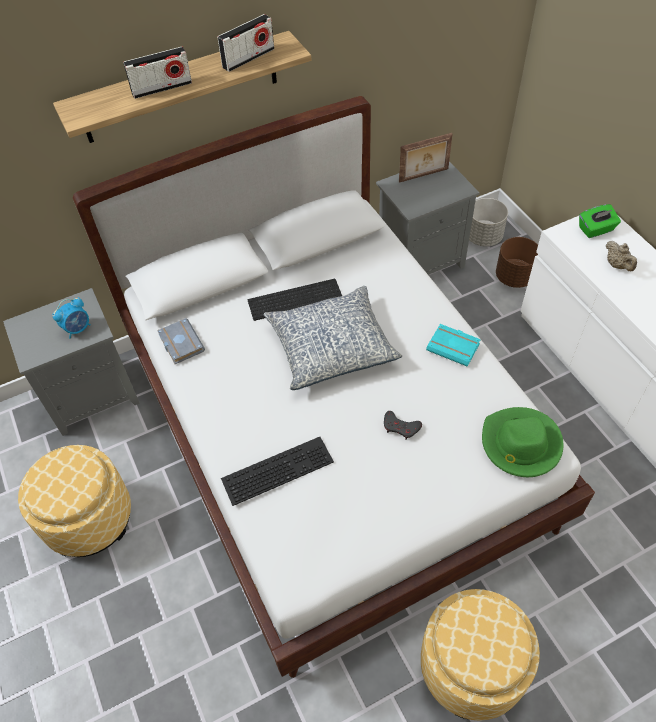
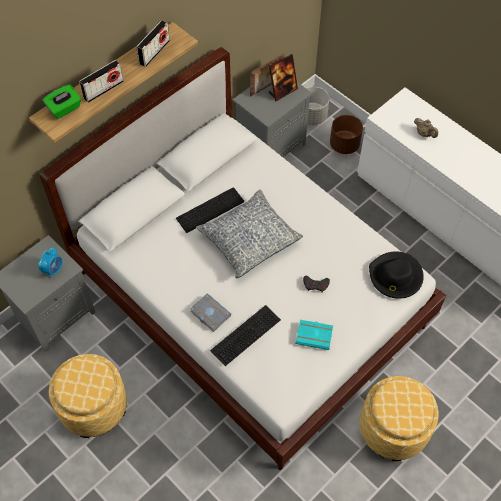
camera: 20 degrees left, 5 degrees up
(180, 343) = (139, 263): grey book -> grey book (209, 314)
(442, 184) = (282, 91): none -> picture frame
(454, 347) = (333, 219): turquoise book -> turquoise book (315, 335)
(520, 444) = (395, 277): green hat -> black hat
(596, 229) = (403, 109): green tissue box -> green tissue box (65, 109)

